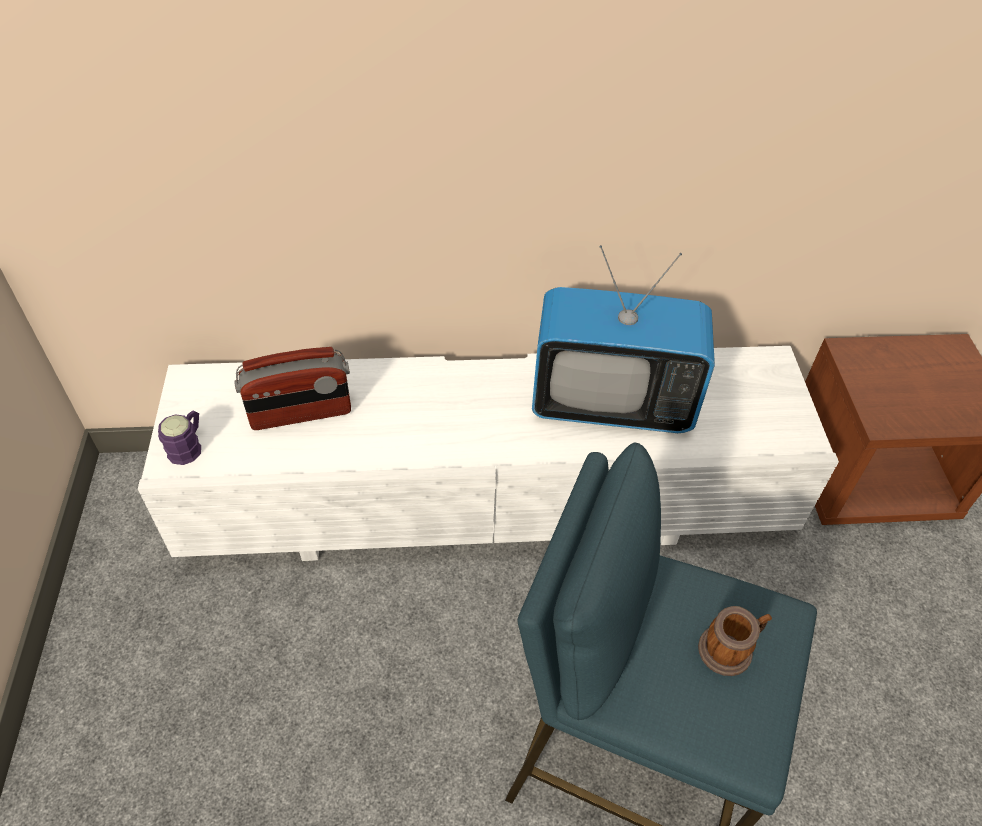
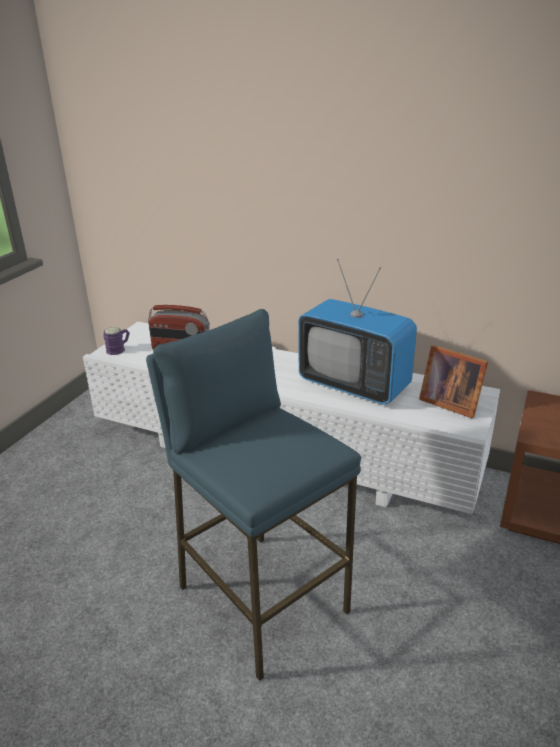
camera: 30 degrees right, 20 degrees down
(730, 648) = (284, 448): mug -> none
(749, 394) = (449, 402): none -> picture frame

